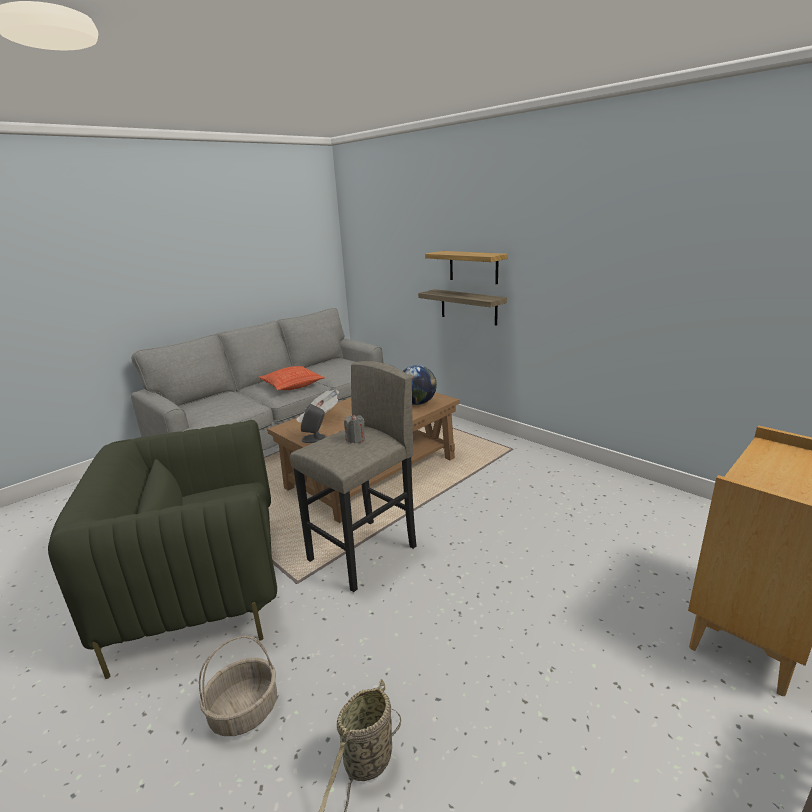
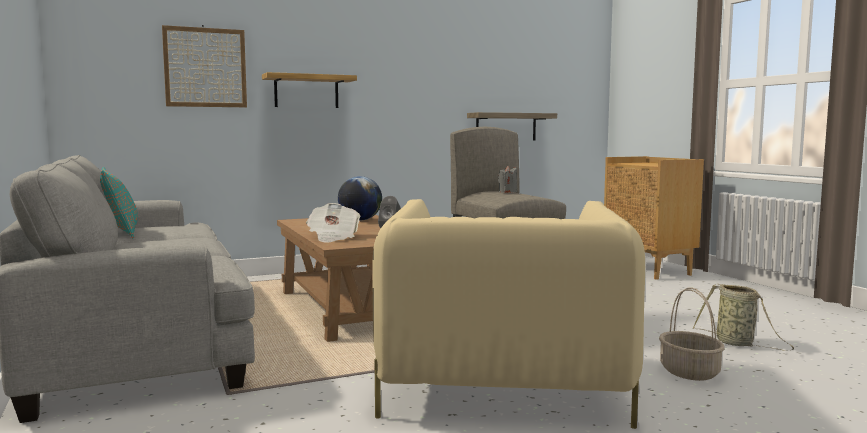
camera: 70 degrees left, 15 degrees down
(200, 587) = (502, 386): green armchair -> beige armchair
(292, 386) = (182, 241): orange pillow -> none
(320, 365) = (120, 234): none -> turquoise pillow
(409, 244) = (205, 66): none -> picture
(468, 307) = (301, 135): shelf -> shelf (506, 127)

